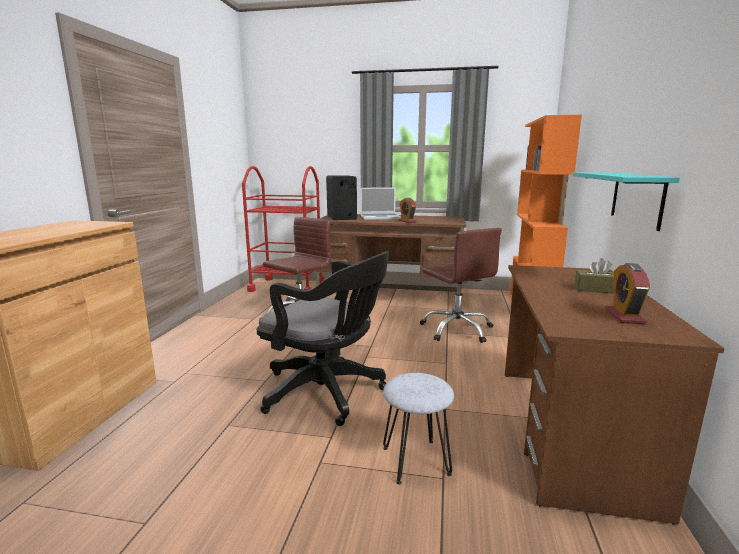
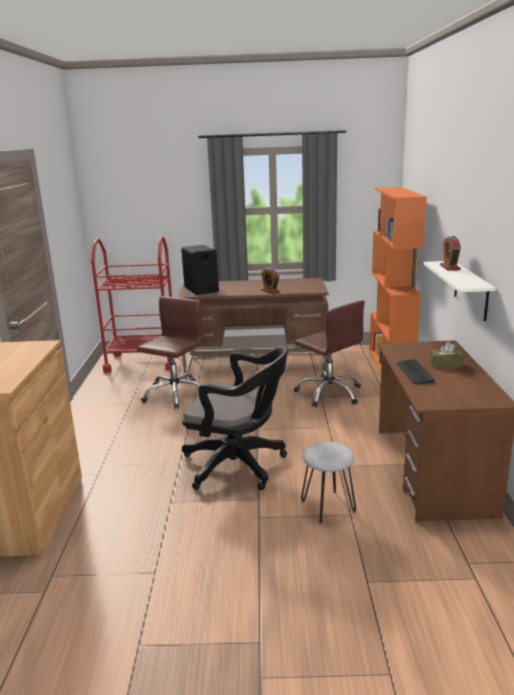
camera: 10 degrees left, 5 degrees up
(380, 217) = (240, 286): laptop -> none
(550, 293) = (414, 372): none -> keyboard
(624, 316) = (464, 388): alarm clock -> alarm clock (450, 267)
(636, 198) = (471, 290): turquoise shelf -> white shelf

